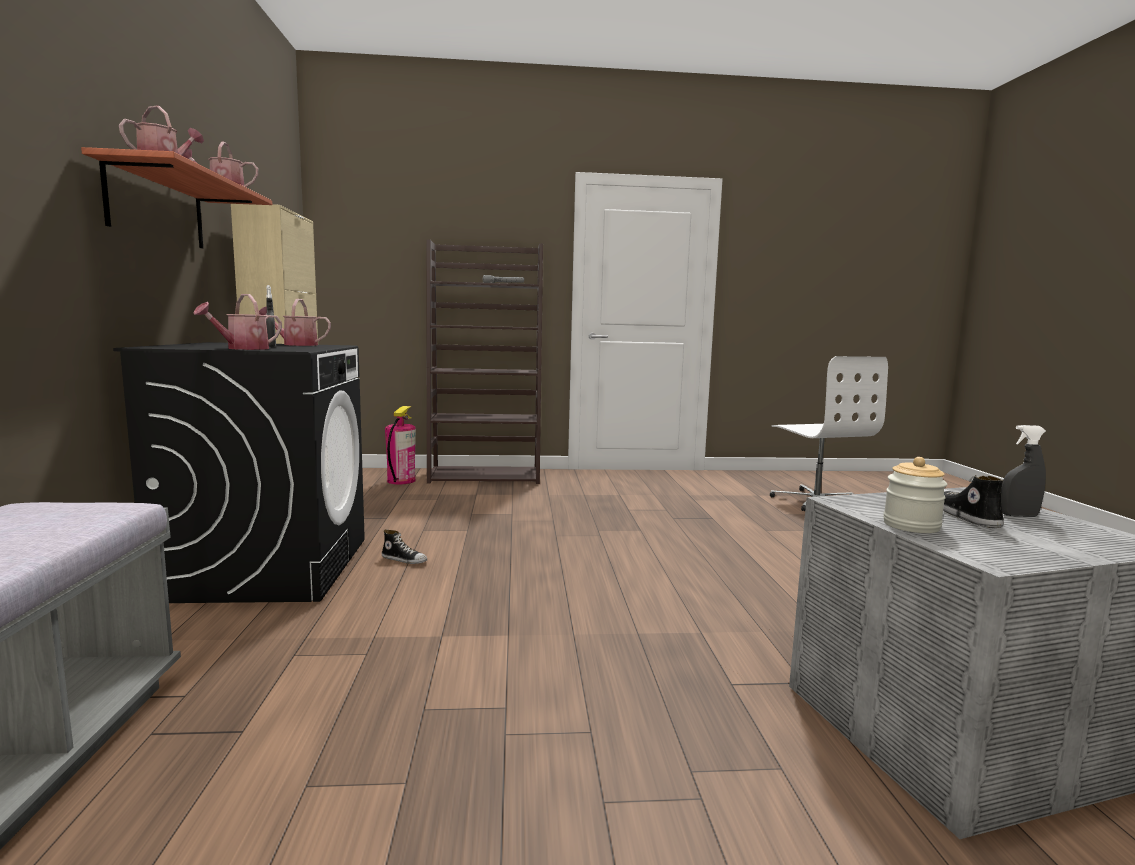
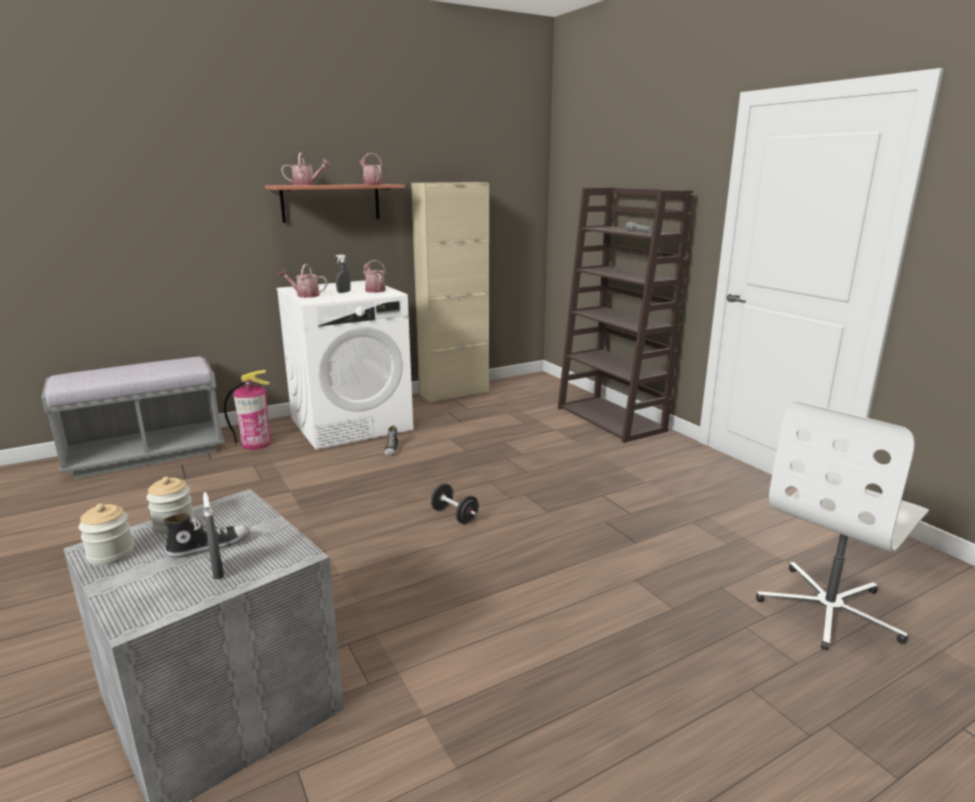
camera: 65 degrees right, 10 degrees up
(269, 567) = (351, 424): black washing machine -> white washing machine
(401, 481) = (551, 400): fire extinguisher -> fire extinguisher (256, 443)
(614, 561) = (454, 516): none -> black dumbbell
(1006, 552) = (111, 554): none -> jar

